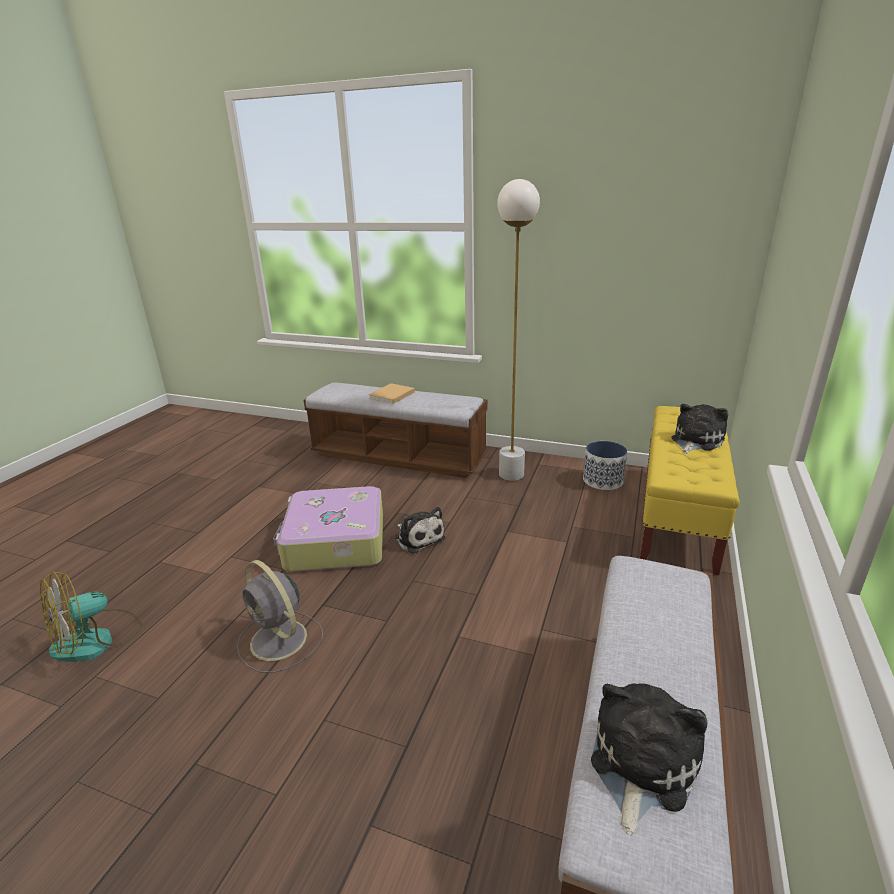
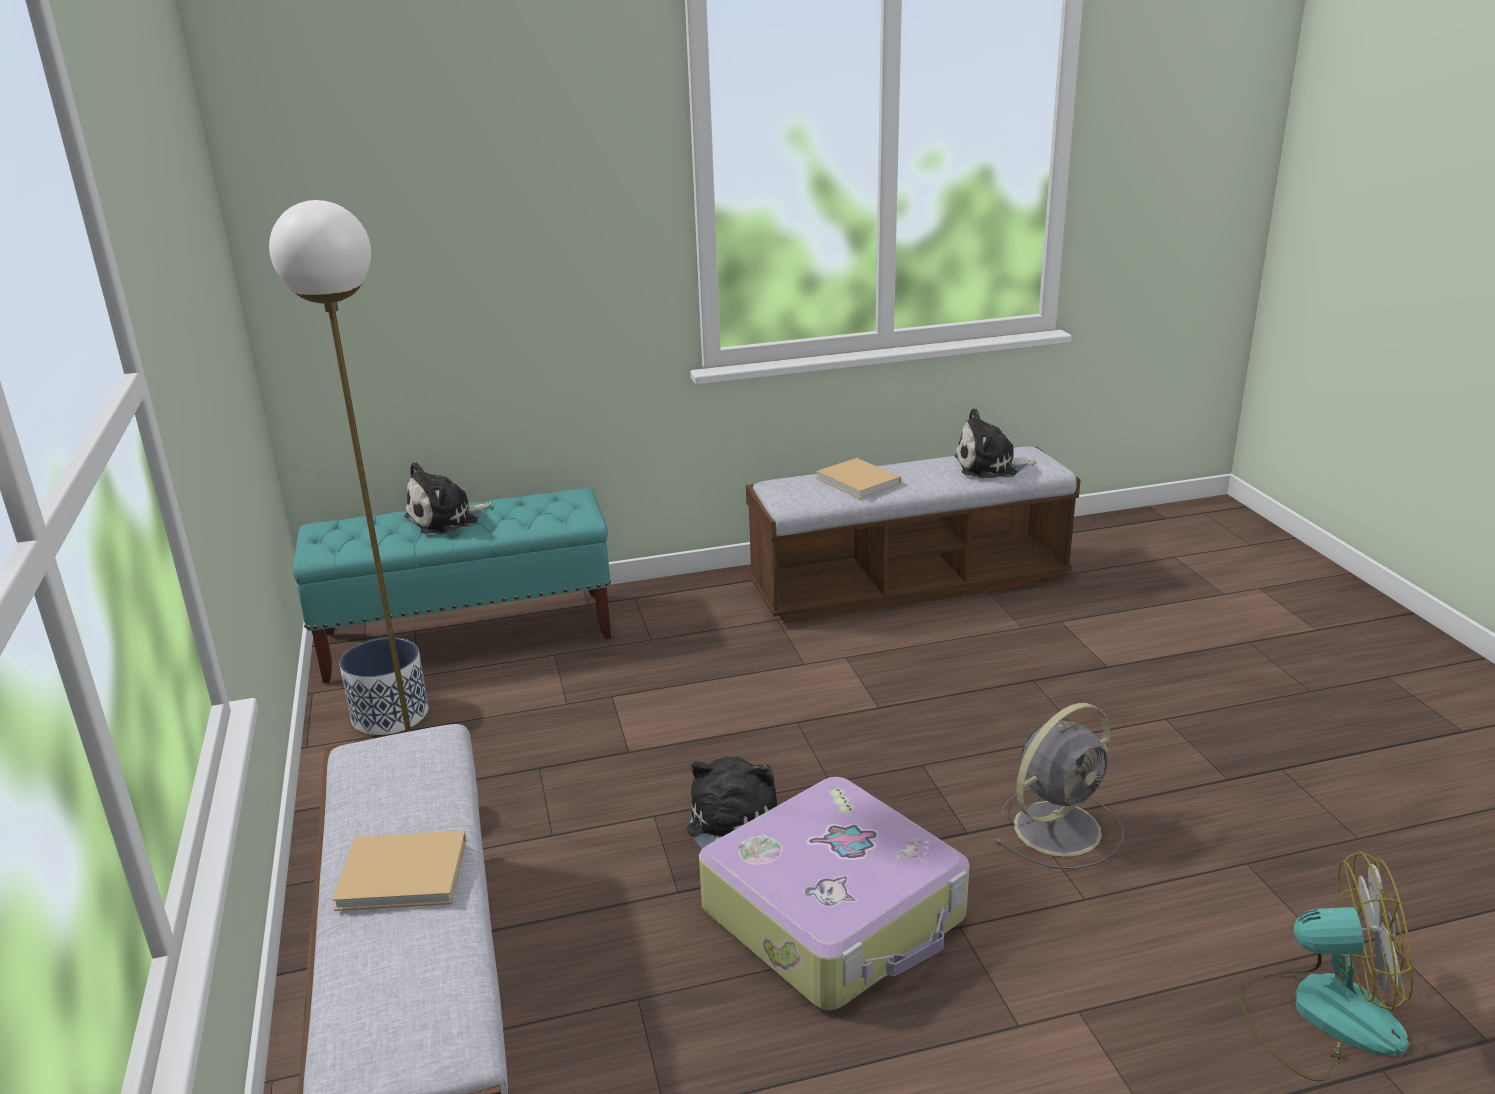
camera: 125 degrees left, 0 degrees up
(280, 641) = (1060, 827): grey fan -> grey fan turned 45 degrees clockwise
(655, 624) = (859, 482): none -> beige book
(678, 516) = (468, 636): yellow bench -> turquoise bench
(695, 441) = (447, 519): plush toy -> plush toy turned 45 degrees counterclockwise

